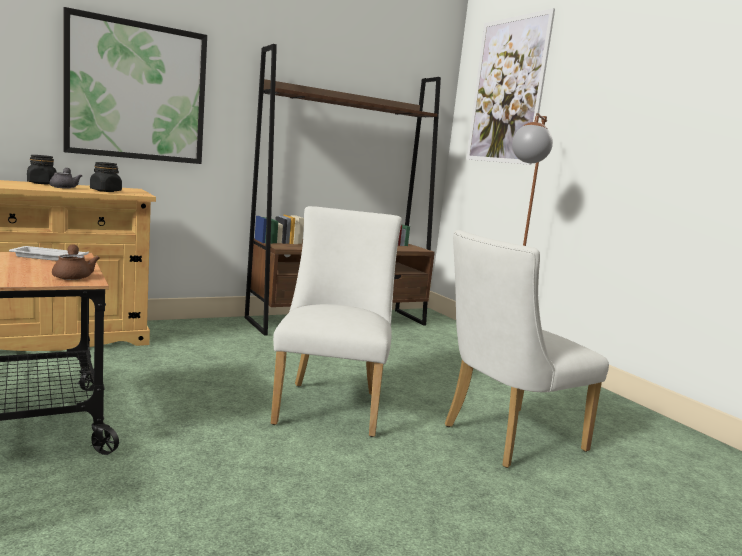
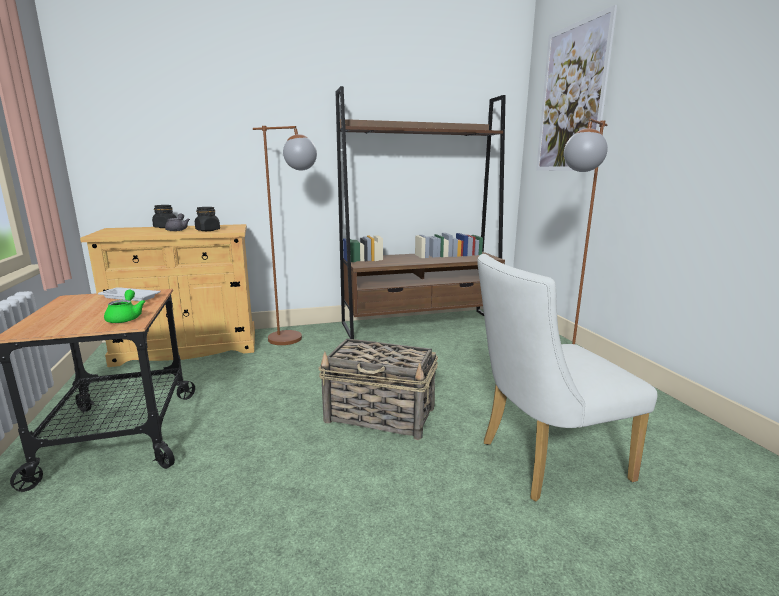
camera: 15 degrees right, 5 degrees up
(73, 276) = (126, 318): brown teapot -> green teapot
(137, 91) = (234, 144): picture -> none
(195, 334) = (295, 340): none -> brown floor lamp
(331, 404) = (381, 415): white chair -> basket

